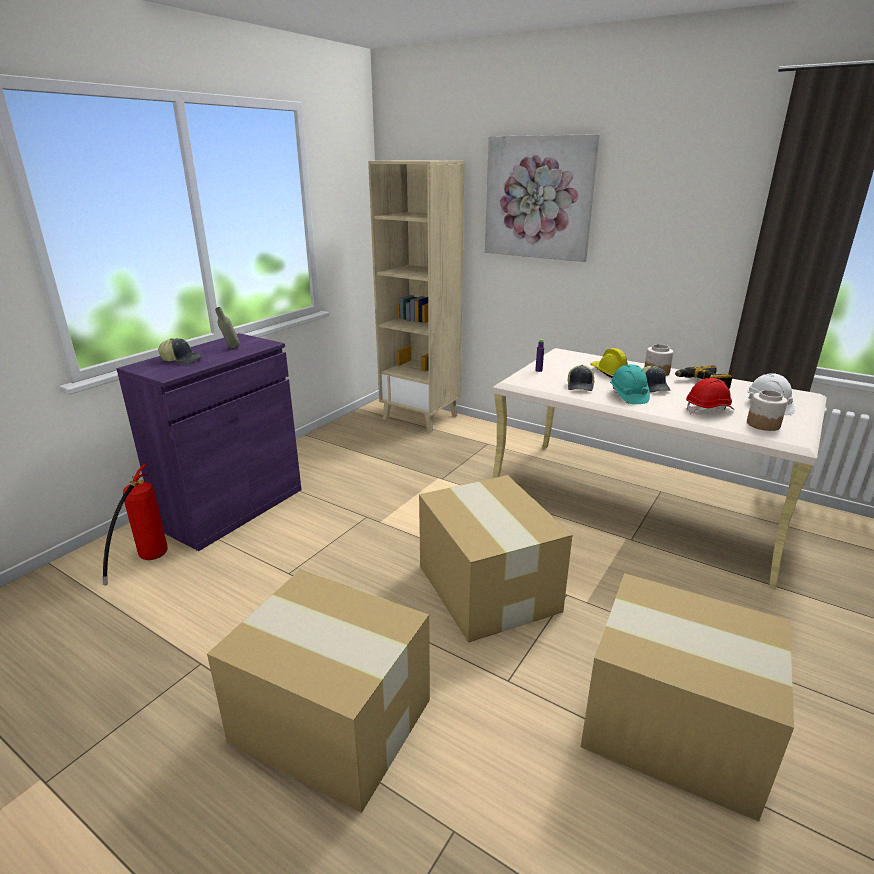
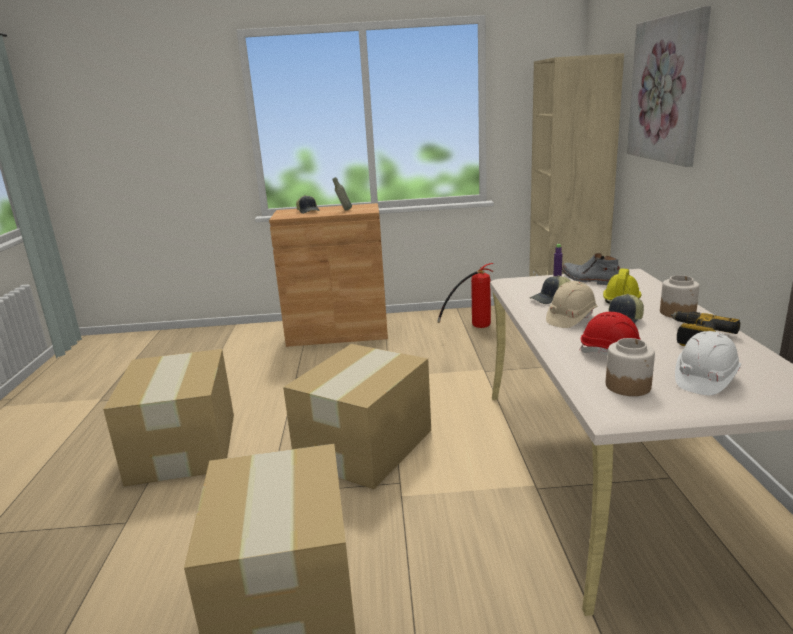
camera: 55 degrees right, 5 degrees down
(145, 563) = (259, 341): fire extinguisher -> fire extinguisher (472, 327)
(232, 508) = (337, 333): purple cabinet -> brown cabinet
(556, 364) = (589, 279): none -> grey boot
(628, 396) = (570, 318): turquoise hard hat -> beige hard hat

